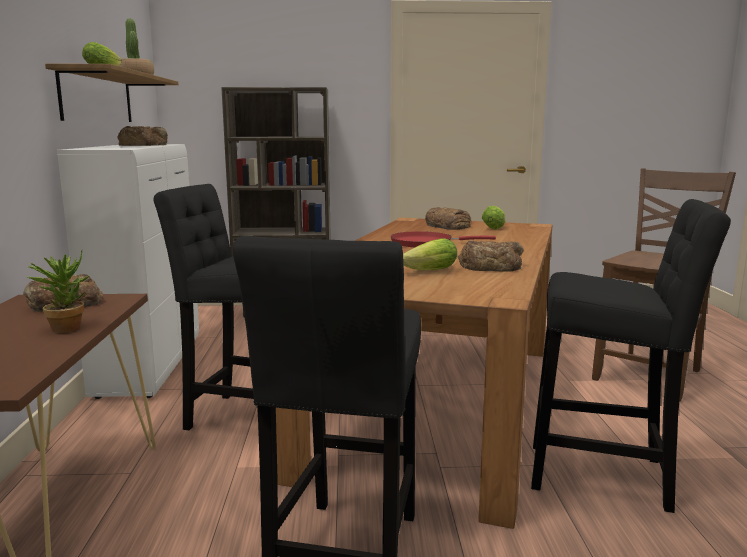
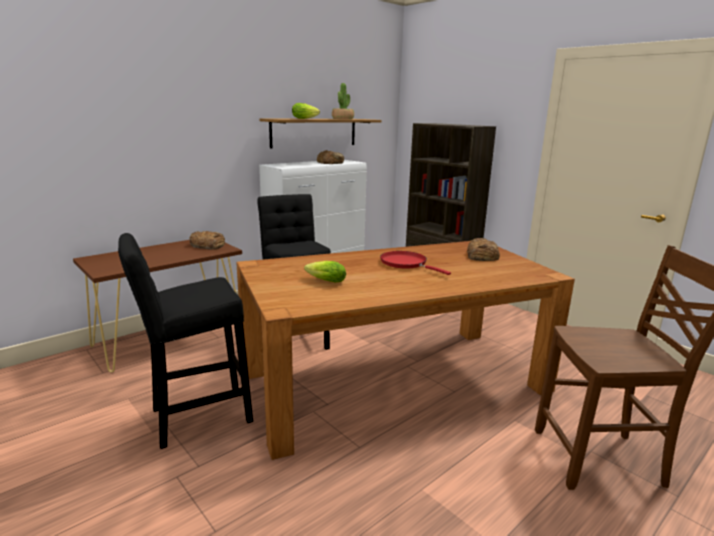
camera: 50 degrees right, 5 degrees up
(65, 327) = (177, 256): potted plant -> none
(490, 265) = (371, 291): bread -> none
(494, 227) = (509, 267): lettuce -> none
(607, 476) = (376, 480): black stool -> none

